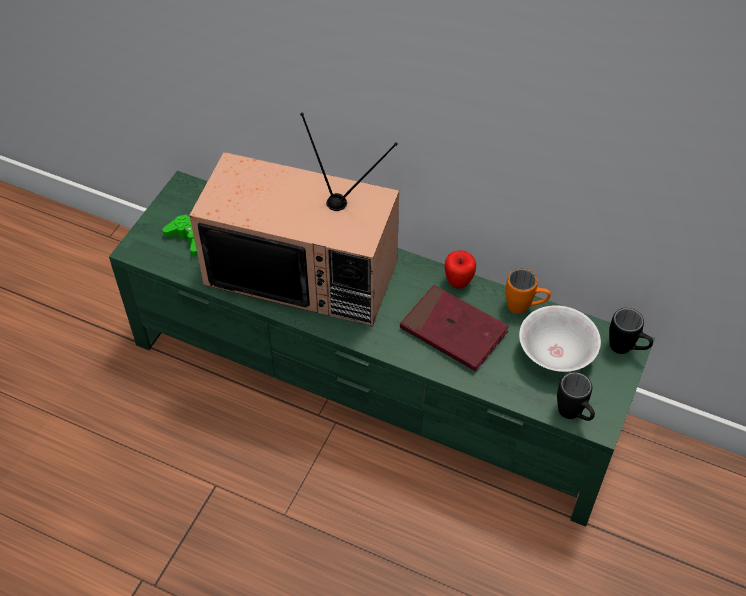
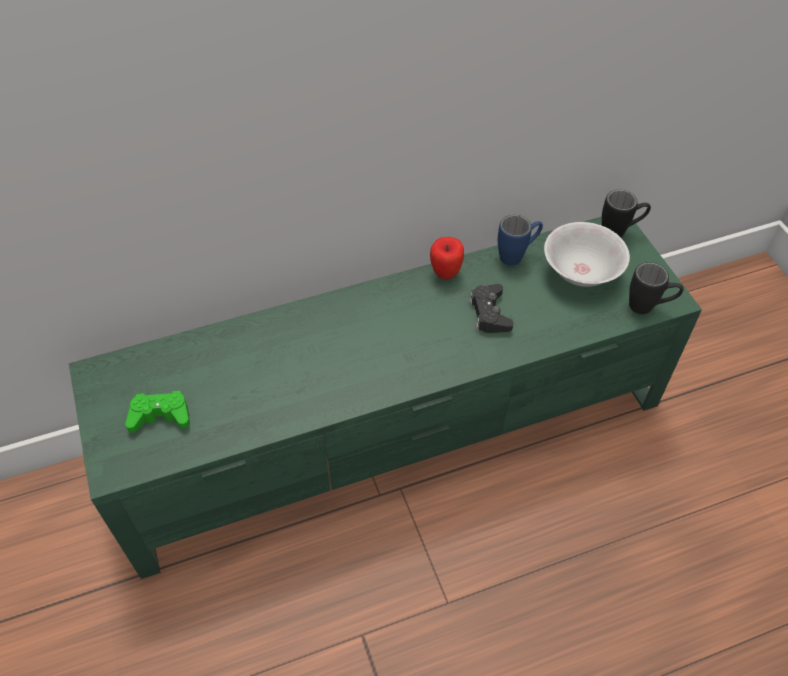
camera: 45 degrees left, 0 degrees up
(305, 271) = (309, 360): television -> none
(453, 331) = (489, 313): red book -> black game controller
(524, 308) = (517, 255): orange mug -> blue mug

